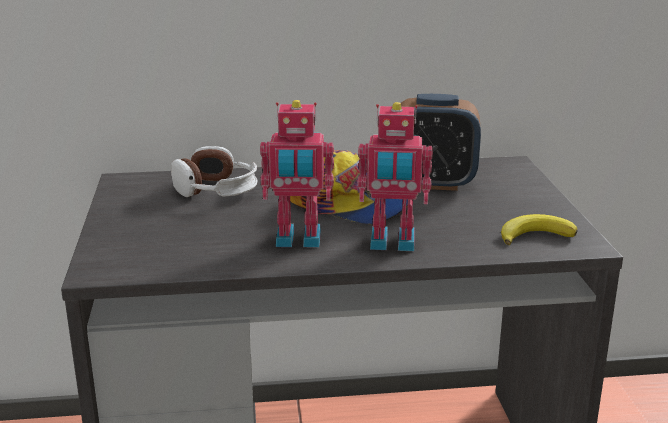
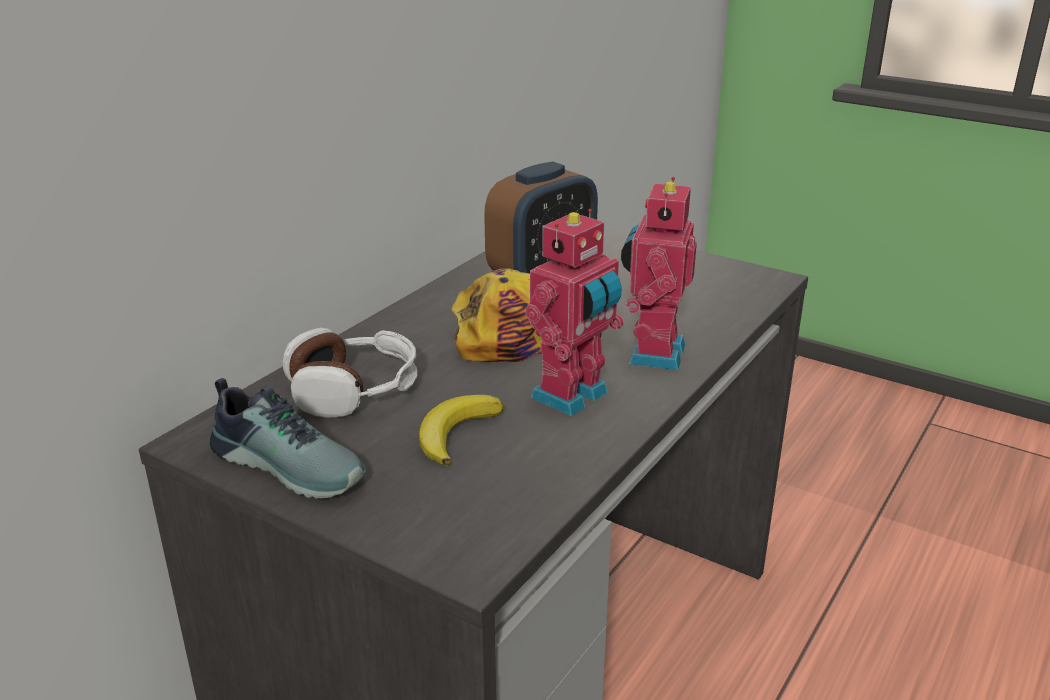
camera: 50 degrees left, 5 degrees up
(129, 204) = (291, 464): none -> shoe
(392, 243) = (652, 353): toy robot -> toy robot turned 150 degrees clockwise
(535, 235) = (723, 287): banana -> banana (456, 433)

